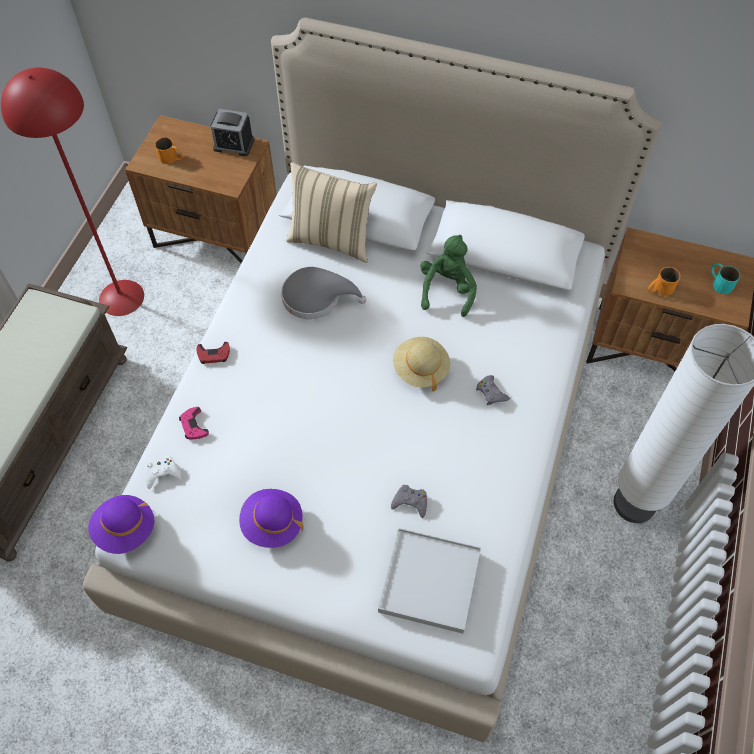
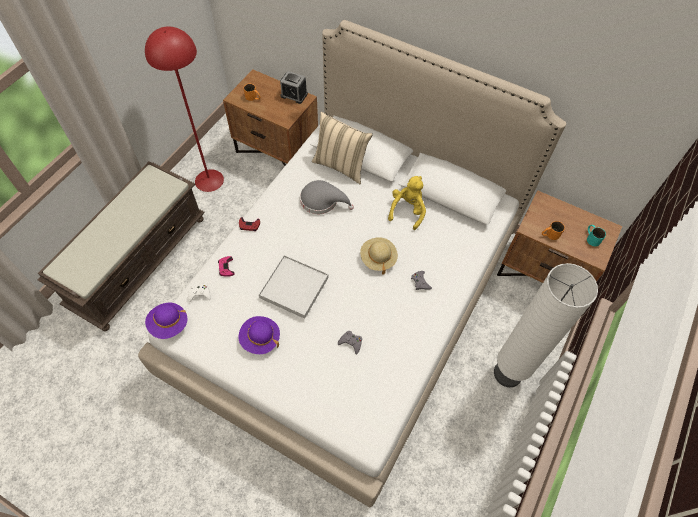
camera: 10 degrees right, 0 degrees up
(429, 582) = (351, 396): white tray -> white tray (294, 288)
(447, 290) = (407, 210): green plush toy -> yellow plush toy

